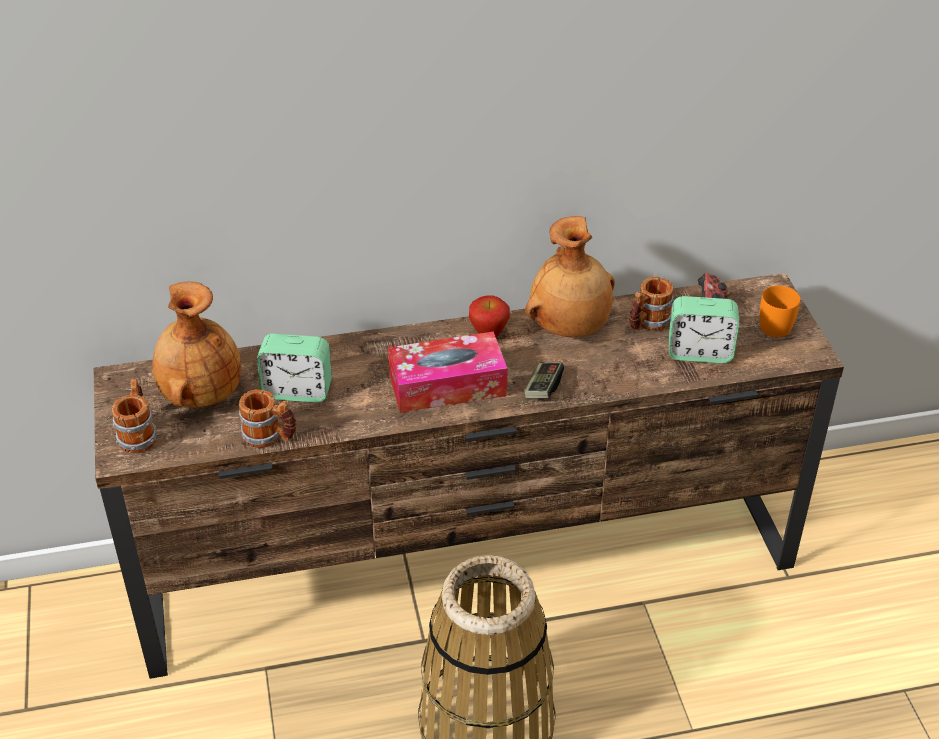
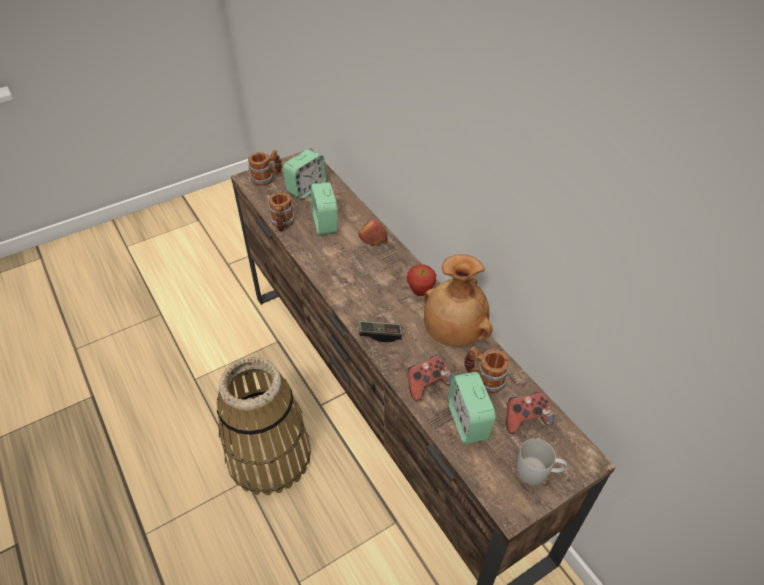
camera: 70 degrees right, 5 degrees up
(200, 394) = (306, 188): brown vase -> alarm clock
(363, 352) = (372, 239): none -> apple
(447, 385) = (360, 285): tissue box -> none
(637, 369) = (427, 384): none -> game controller
(777, 323) = (538, 472): orange mug -> white mug

